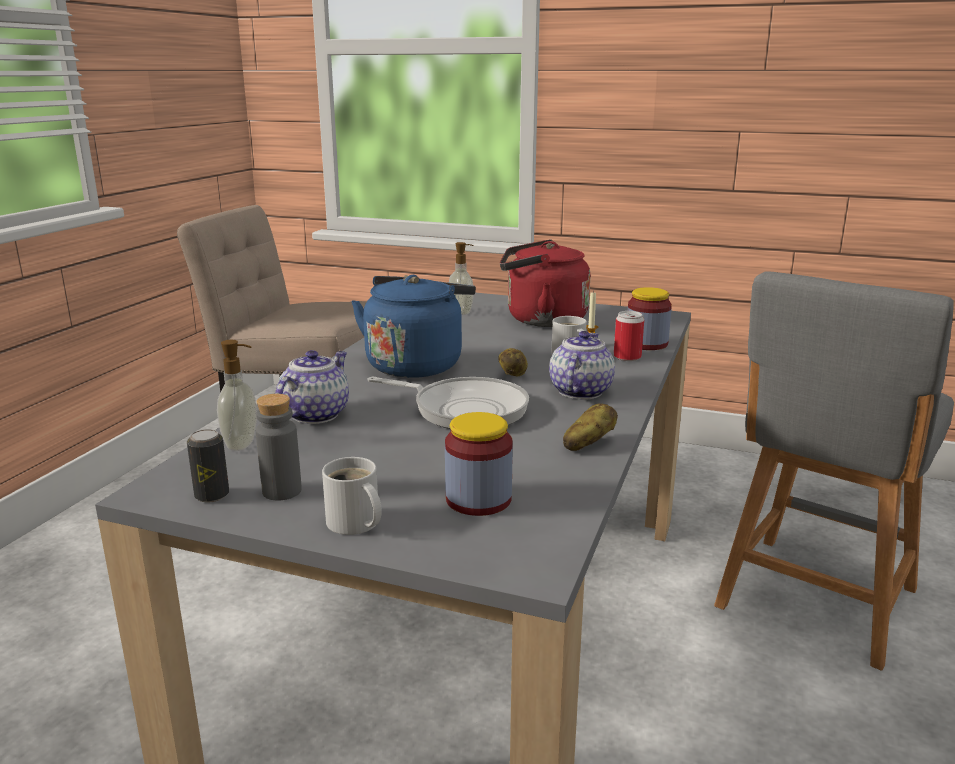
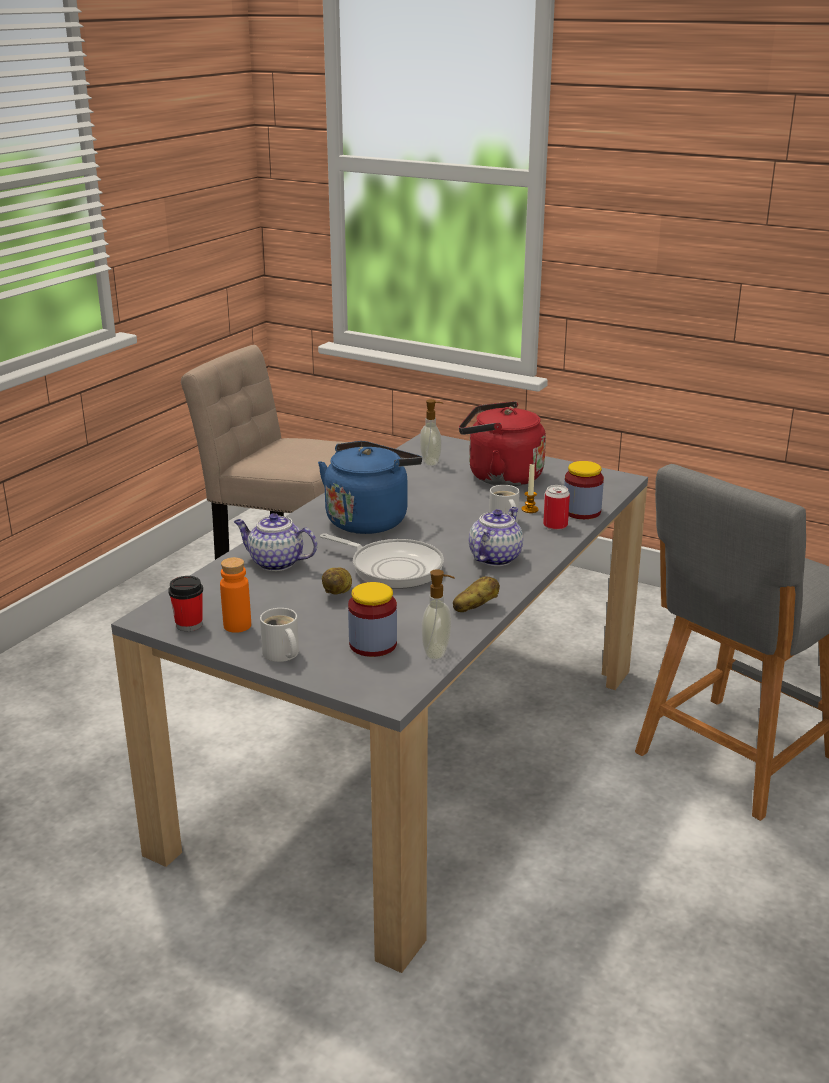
camera: 10 degrees right, 5 degrees up
(212, 495) = (189, 624): can -> cup
(242, 444) = (216, 585): soap dispenser -> soap dispenser (437, 652)
(282, 491) = (237, 625): grey bottle -> orange bottle
(315, 414) = (275, 563): teapot -> teapot turned 105 degrees counterclockwise
(513, 376) = (446, 538): potato -> potato (338, 592)

